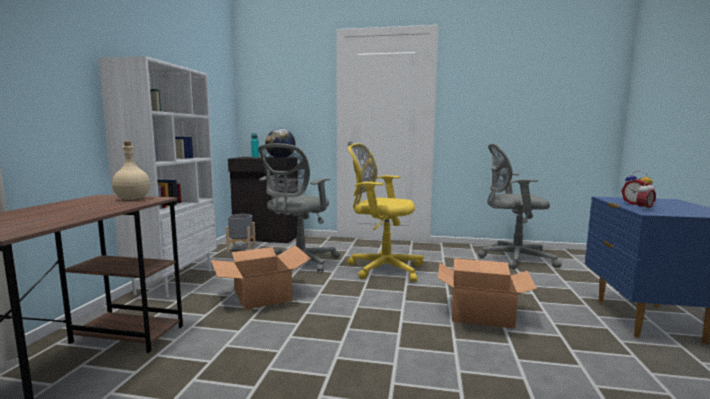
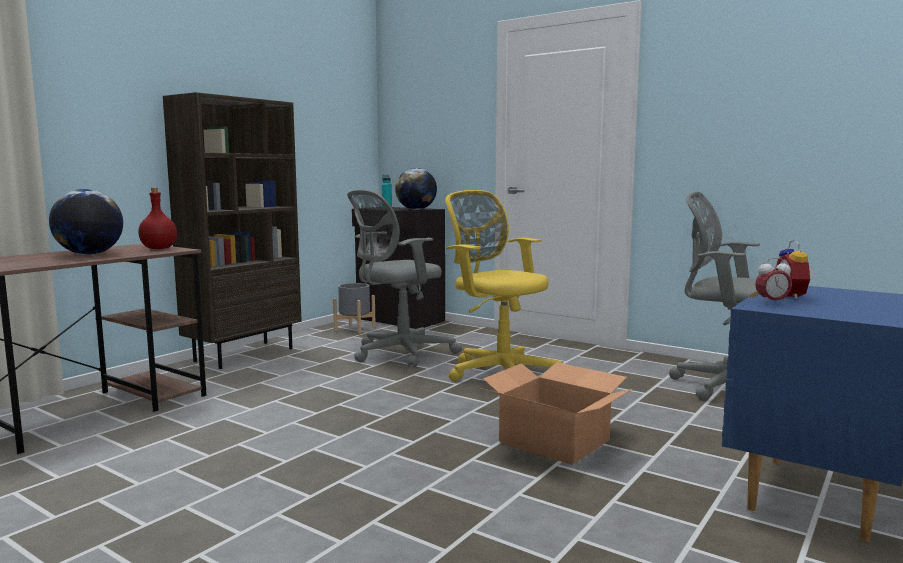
camera: 25 degrees right, 0 degrees up
(71, 209) = (89, 254): none -> globe
(132, 199) = (158, 248): beige bottle -> red bottle
(174, 281) = (244, 354): white bookcase -> brown bookcase
(261, 295) = (314, 380): cardboard box -> none

